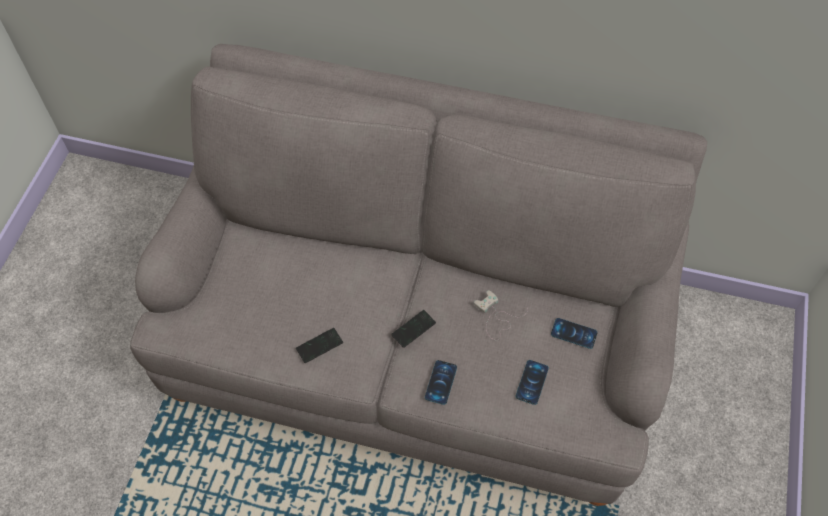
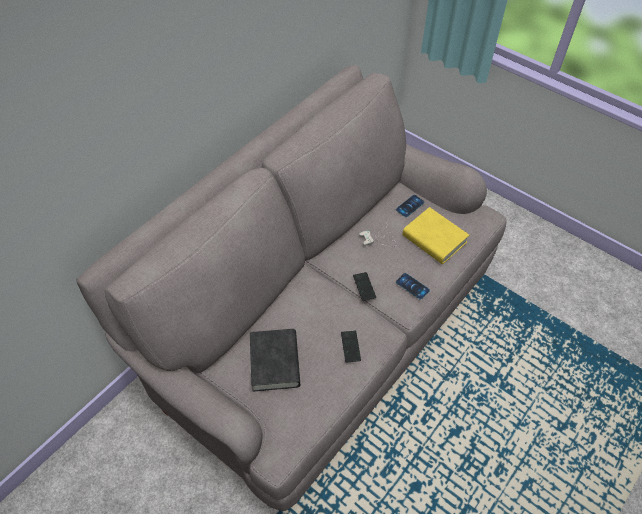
camera: 65 degrees left, 5 degrees down
(264, 279) = (275, 362): none -> black book
(532, 382) = (434, 239): phone -> yellow book

